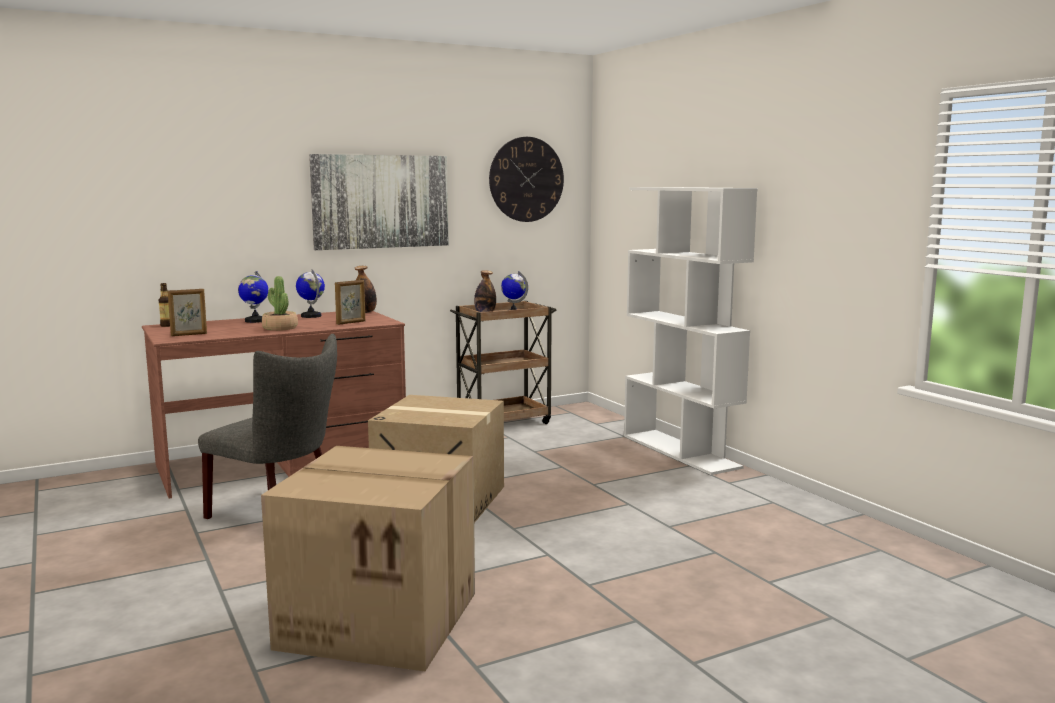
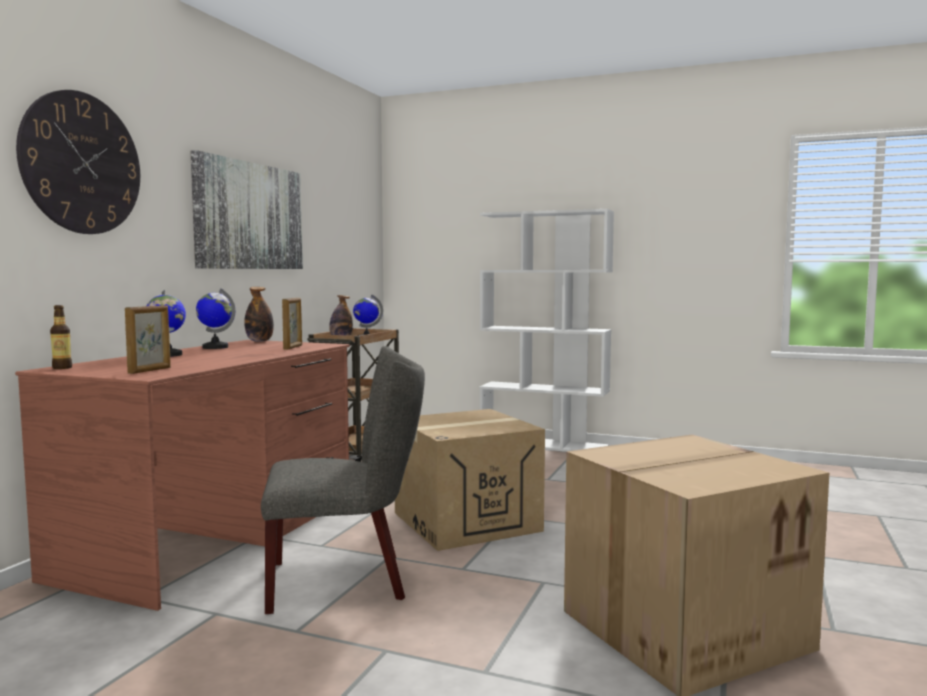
camera: 40 degrees left, 5 degrees down
(280, 328) = (238, 356): potted plant -> none
(526, 179) = (347, 207): wall clock -> wall clock (82, 163)

